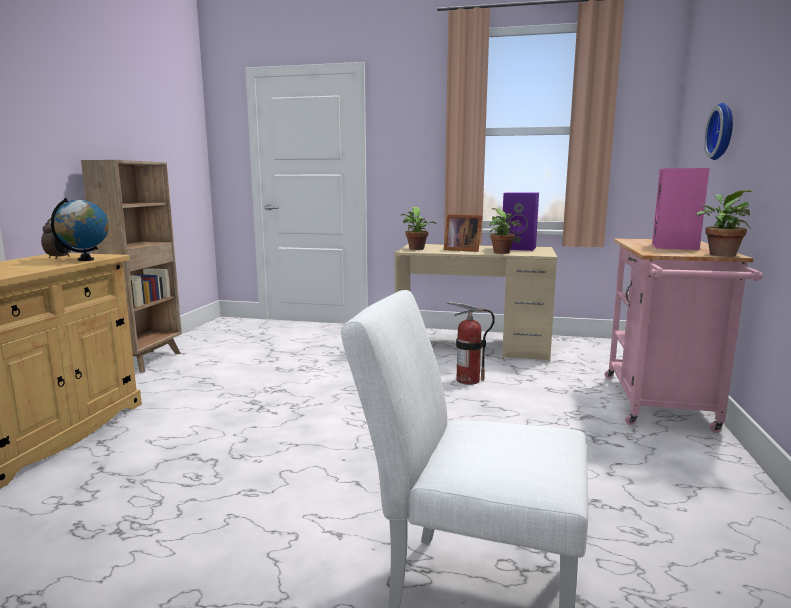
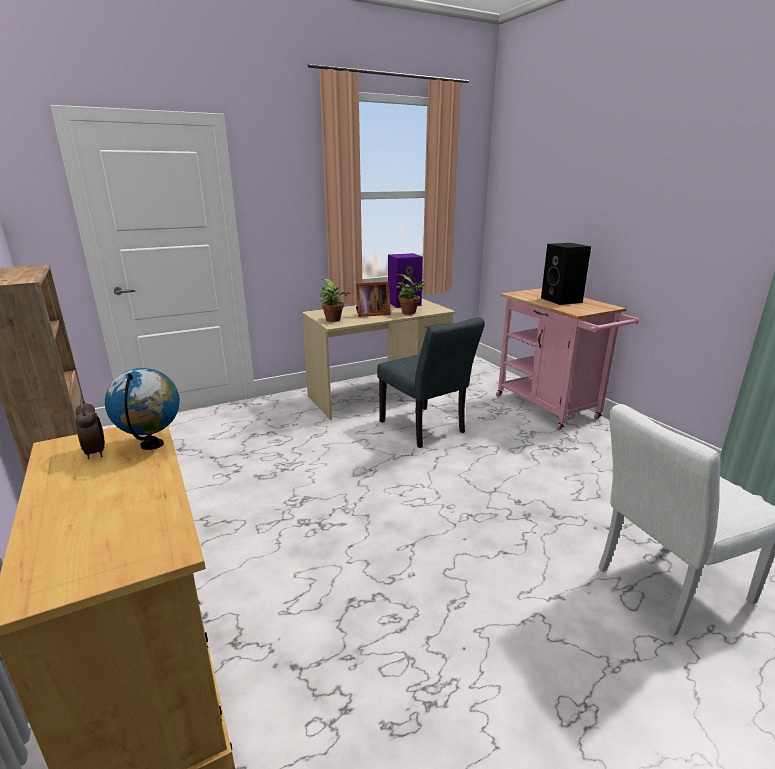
camera: 40 degrees left, 10 degrees up
(468, 380) = (426, 429): fire extinguisher -> grey chair
(676, 246) = (562, 300): pink speaker -> black speaker
(719, 254) = (605, 307): potted plant -> none
(723, 131) = (567, 211): wall clock -> none

